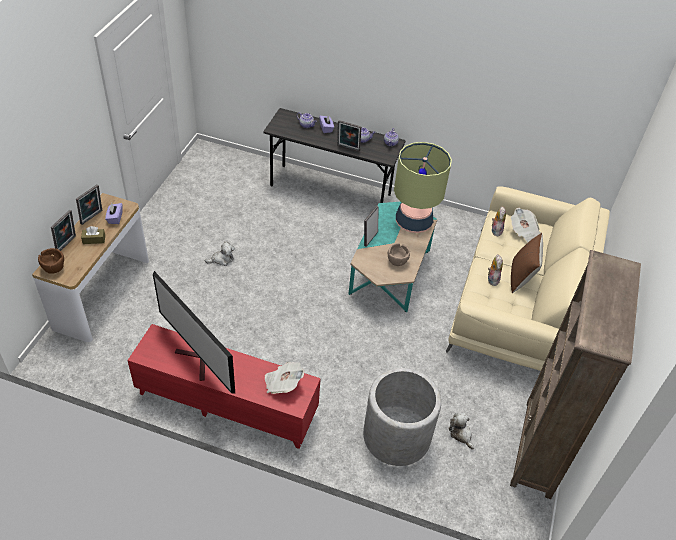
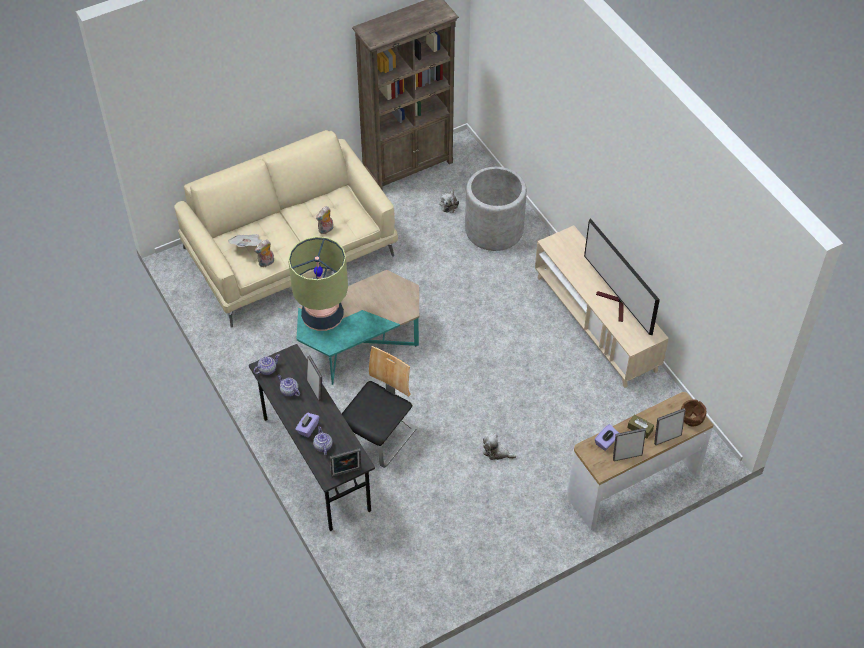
camera: 135 degrees left, 5 degrees up
(197, 361) = (616, 304): television -> television turned 150 degrees clockwise
(227, 404) = (595, 323): red tv stand -> beige tv stand
(282, 383) = (567, 253): newspaper -> none
(309, 224) = (379, 437): none -> chair
(369, 238) = (378, 326): picture frame -> picture frame (346, 473)
(397, 261) = (380, 292): brown bowl -> none
(521, 278) = (302, 217): brown pillow -> none

